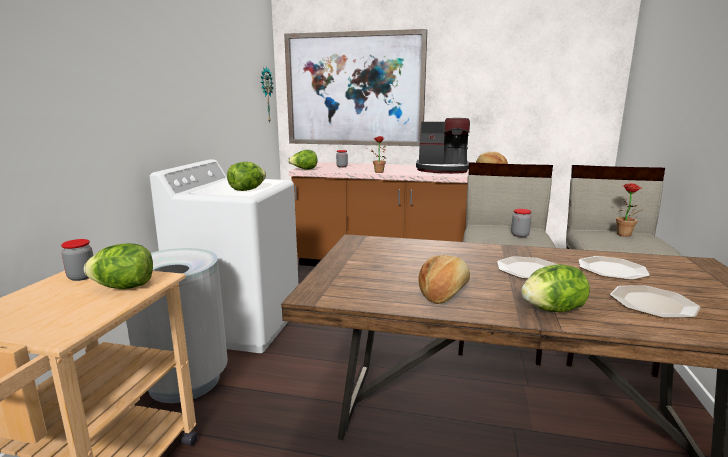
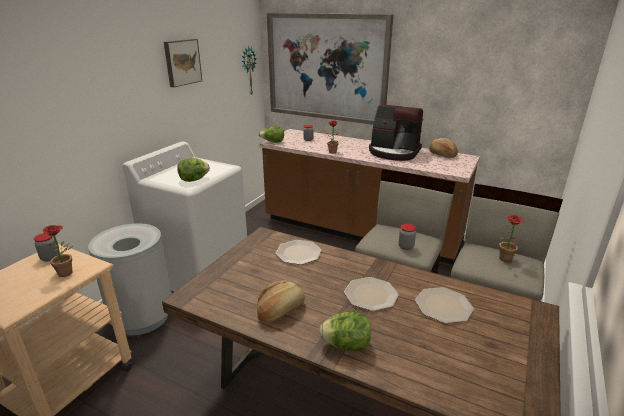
camera: 15 degrees right, 10 degrees up
(124, 287) = (68, 273): lettuce -> potted plant
(207, 66) = (182, 62): none -> picture
(652, 303) = (436, 353): plate -> plate (298, 253)

